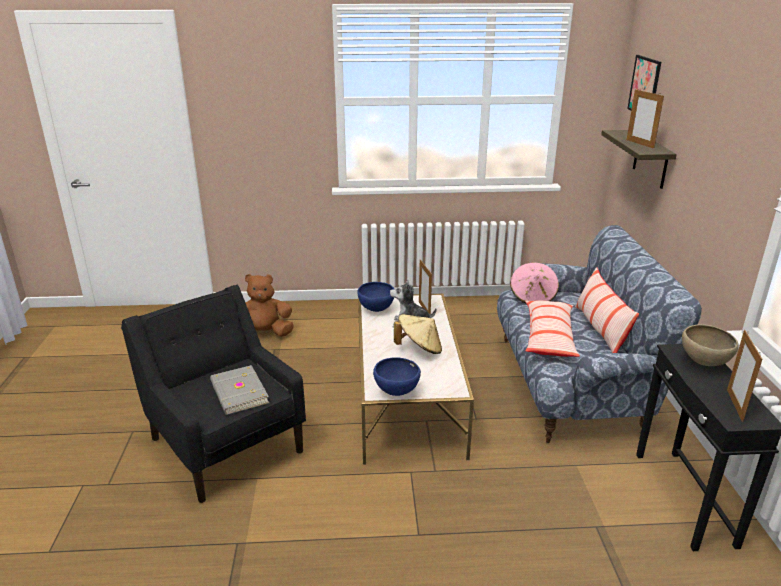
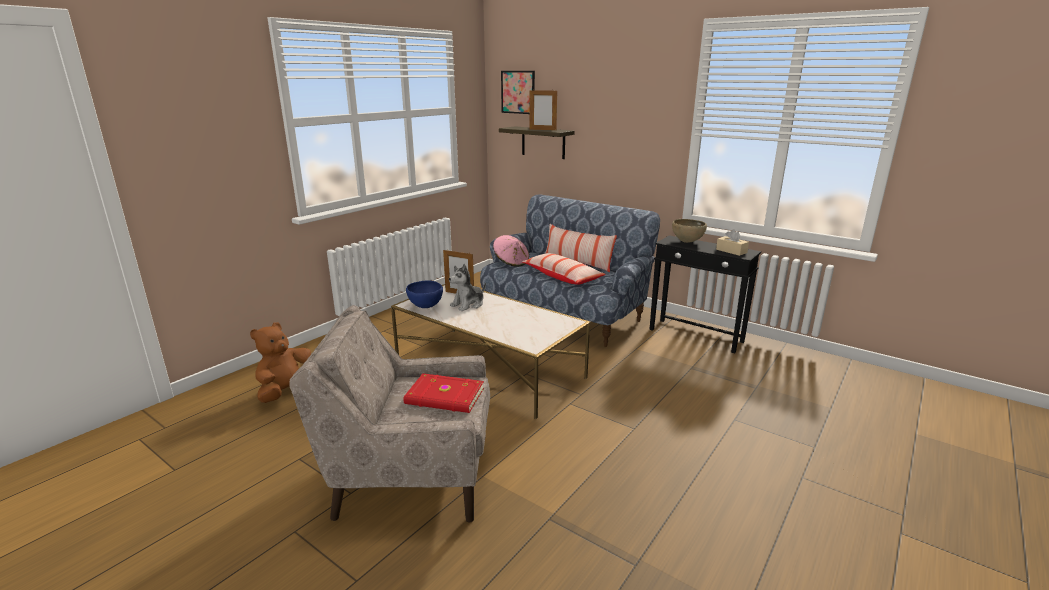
camera: 50 degrees left, 5 degrees down
(226, 443) = (412, 475): black armchair -> beige armchair
(238, 393) = (444, 397): grey book -> red book
(396, 392) = (544, 340): blue bowl -> none
(419, 348) = (505, 314): beige hat -> none
(734, 405) = (731, 251): picture frame -> beige tissue box

